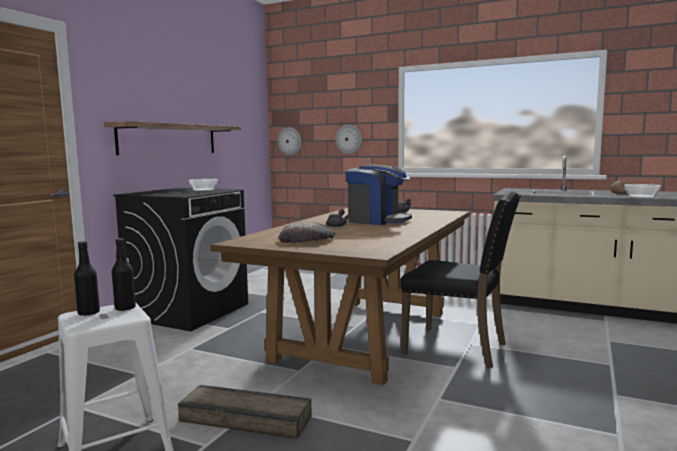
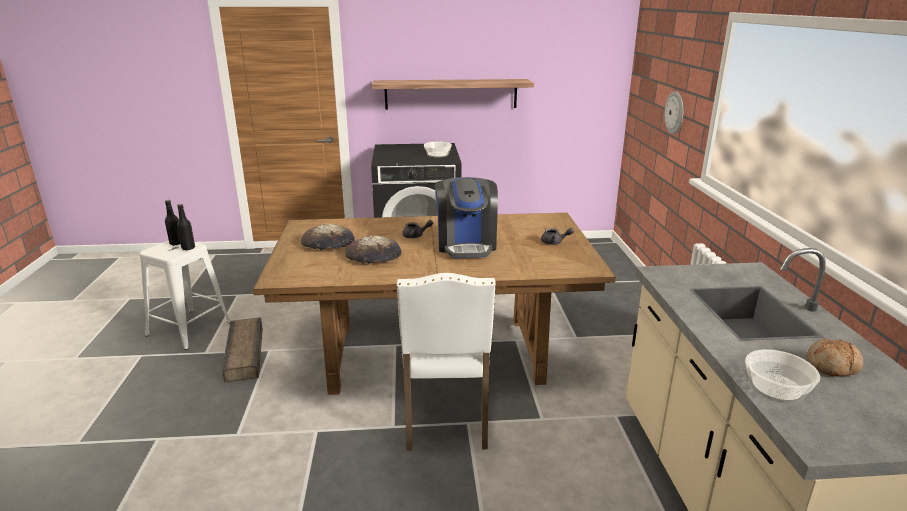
camera: 60 degrees right, 15 degrees up
(289, 141) = (639, 98): wall clock -> none
(362, 234) = (373, 255): none -> bread
(458, 348) = (446, 417): black chair -> white chair

